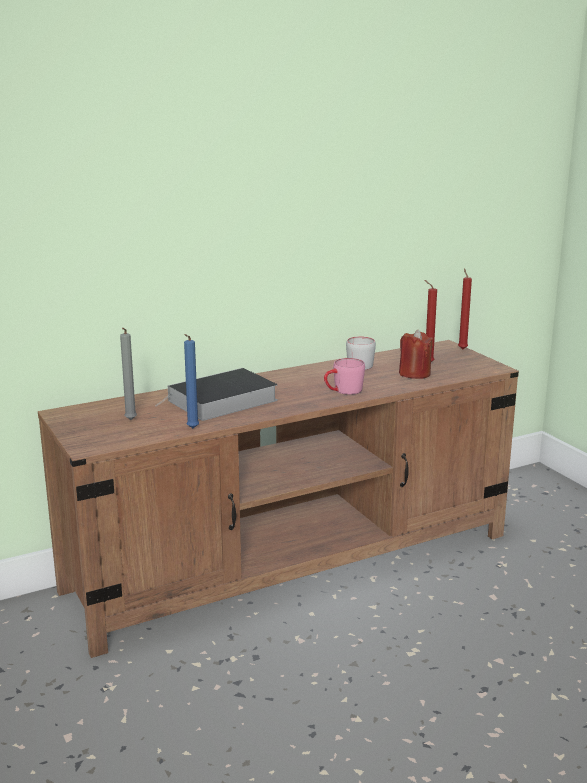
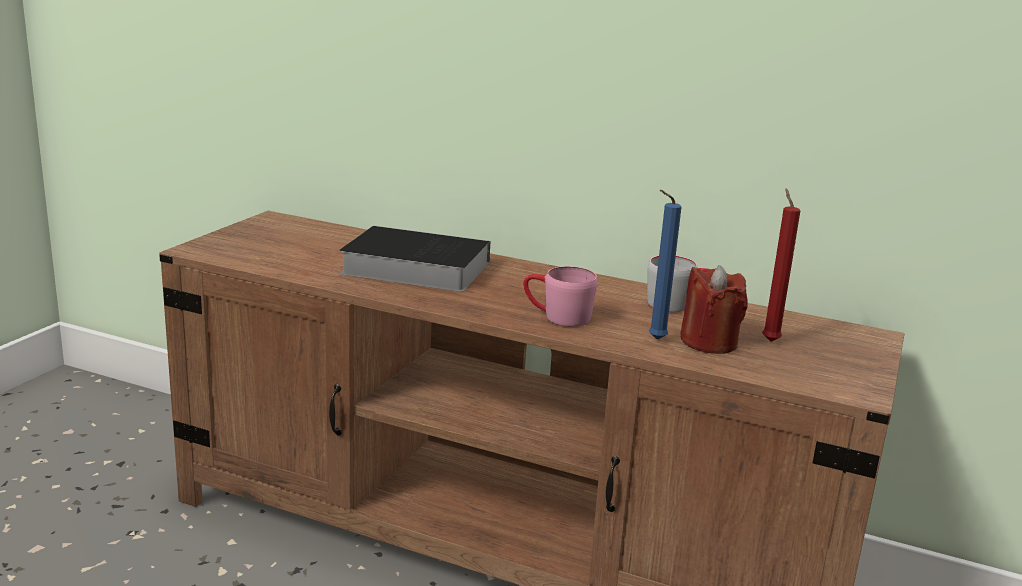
camera: 50 degrees right, 0 degrees up
(130, 421) = (292, 246): grey candle -> none
(192, 429) = (306, 275): blue candle -> blue candle (654, 340)
(462, 349) = (883, 349): red candle -> none

